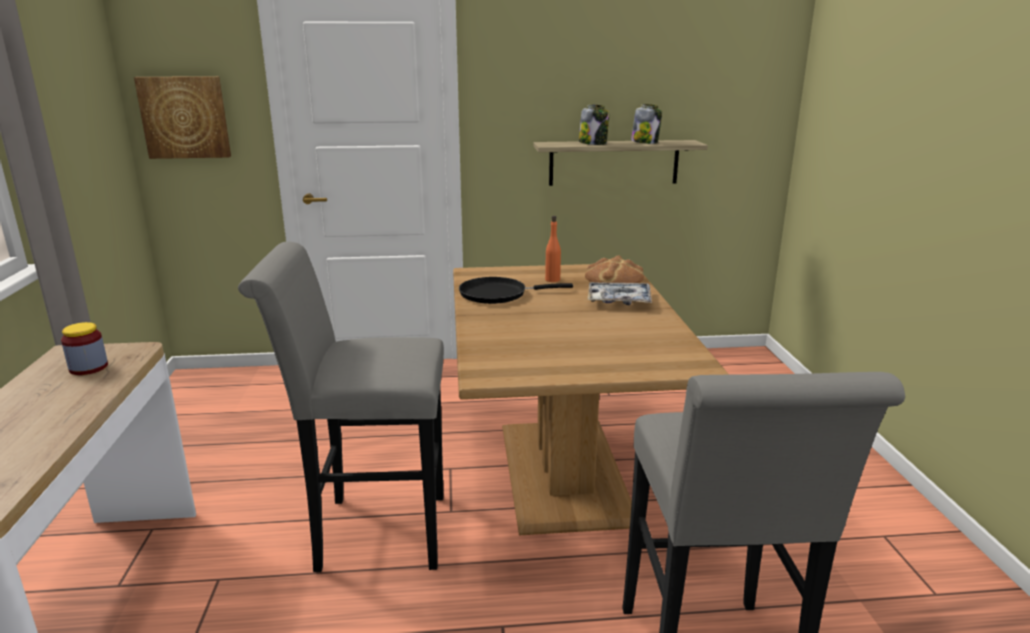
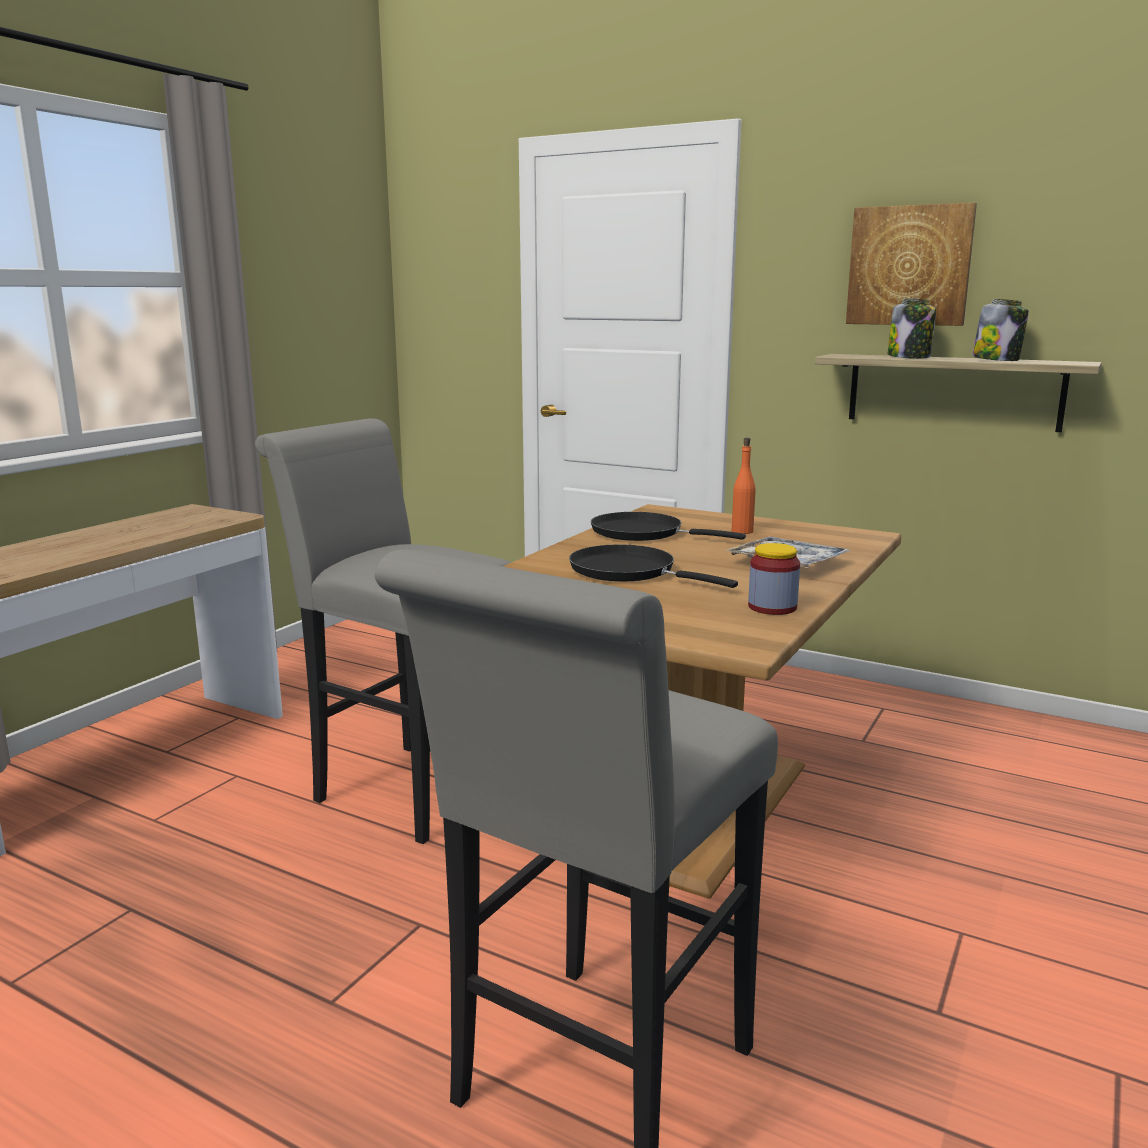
camera: 35 degrees right, 5 degrees down
(88, 368) = (182, 521): jar -> jar (772, 607)
(185, 117) = (442, 309): picture -> picture (909, 266)
(546, 329) = (629, 571): none -> black frying pan
(614, 278) = (832, 542): bread -> none

